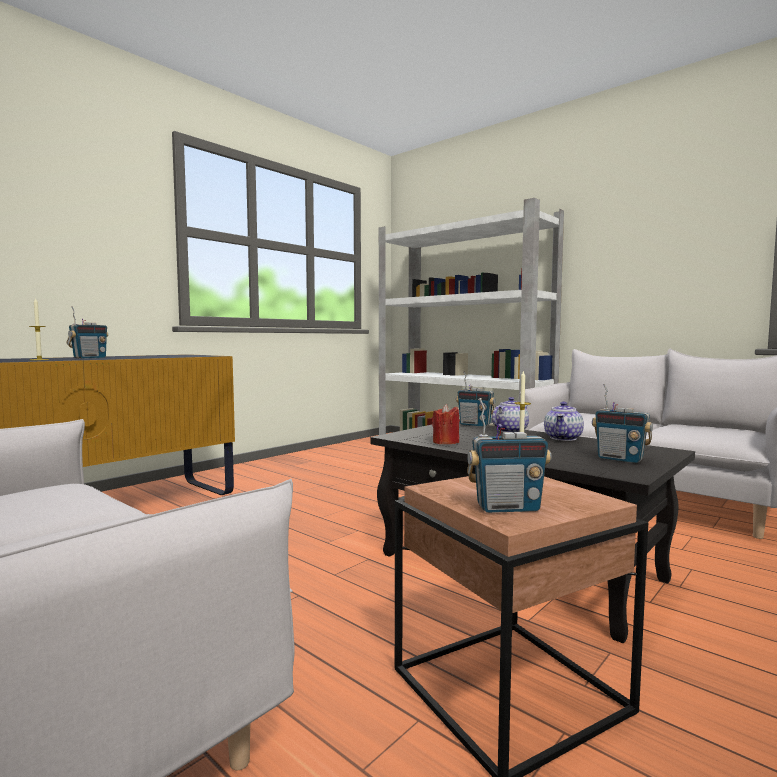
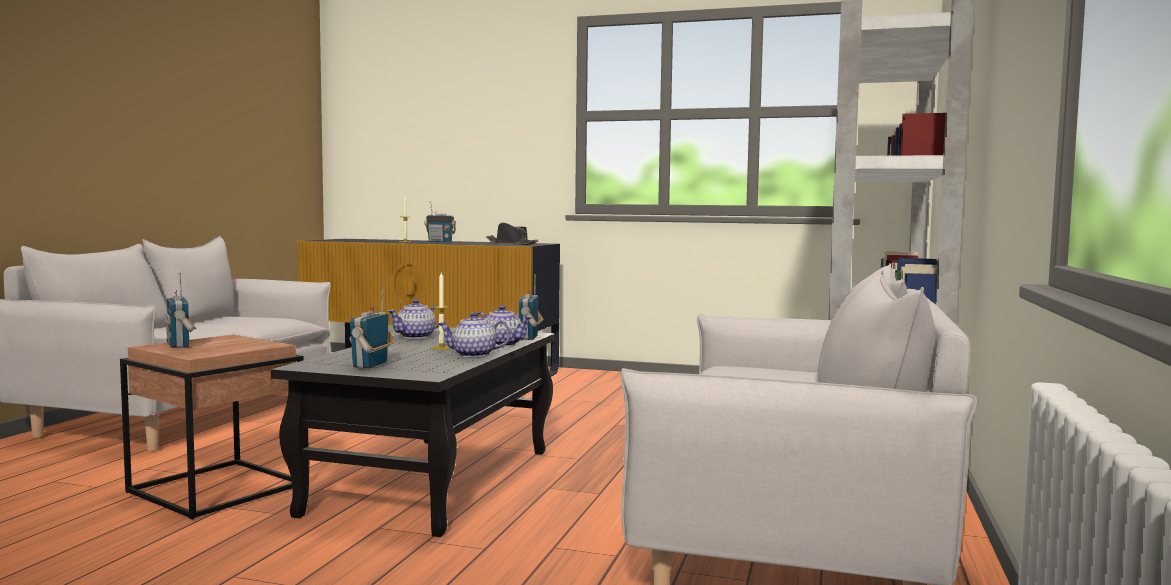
camera: 65 degrees right, 0 degrees up
(179, 355) = (512, 244): none -> black hat
(445, 442) = (416, 336): red candle -> teapot

